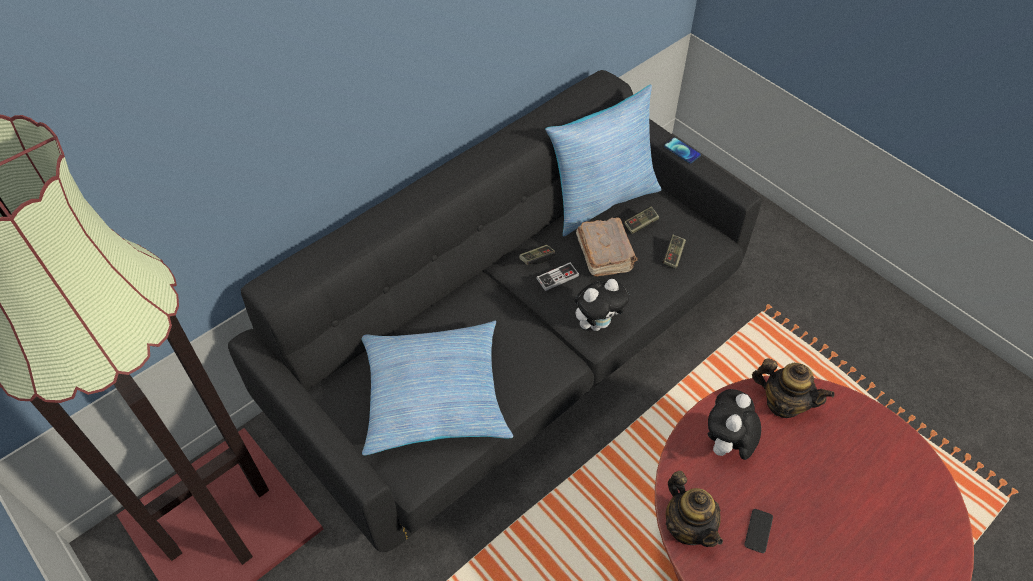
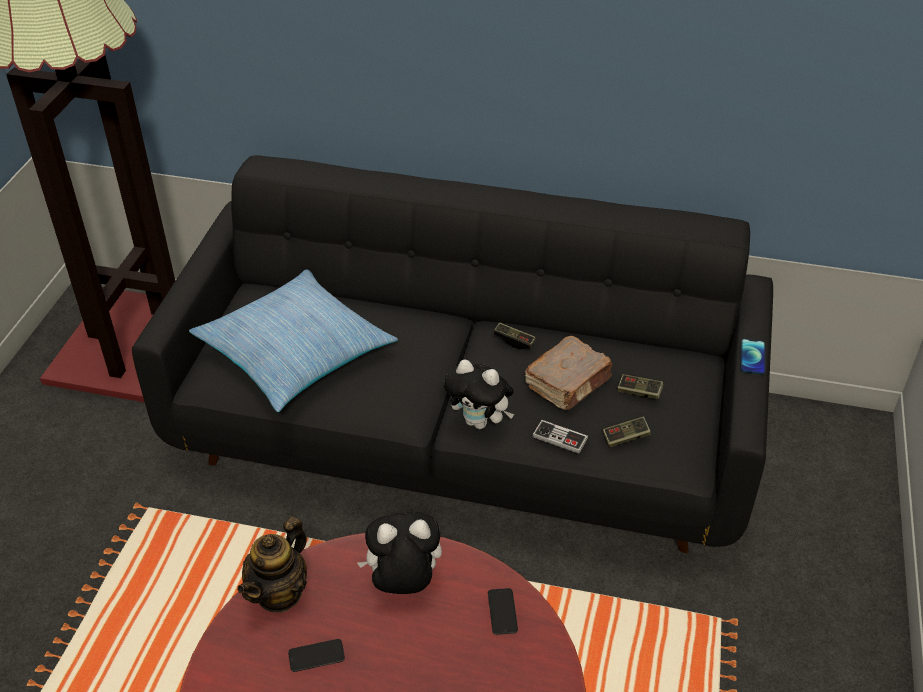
camera: 55 degrees right, 10 degrees down
(557, 277) = (504, 365): game controller -> game controller (560, 438)
(601, 200) = (641, 350): pillow -> none
(783, 403) = (502, 612): teapot -> phone

